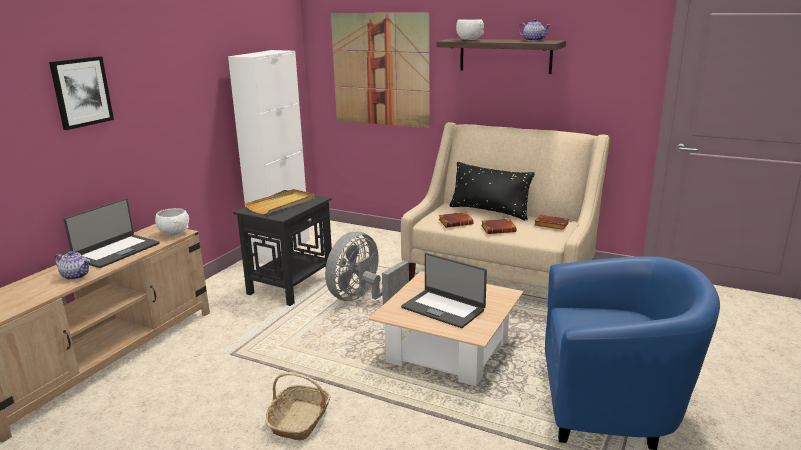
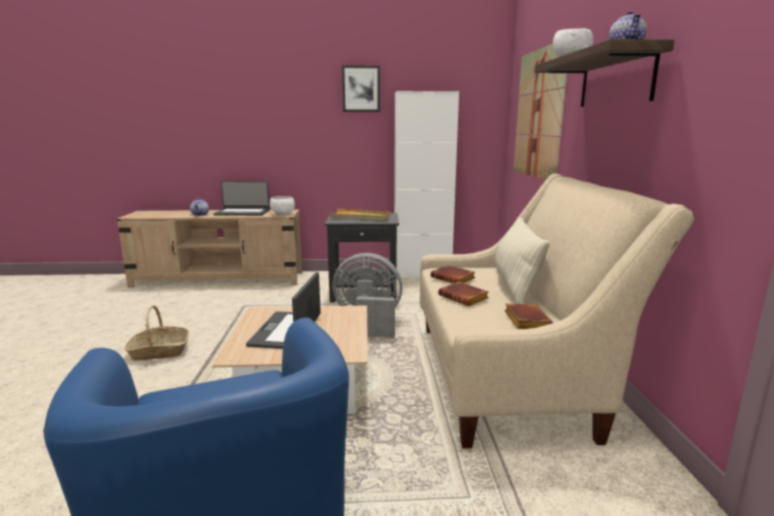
camera: 60 degrees right, 5 degrees down
(81, 92) = (254, 103): picture -> picture (361, 89)
(489, 211) = (515, 286): black pillow -> beige pillow

